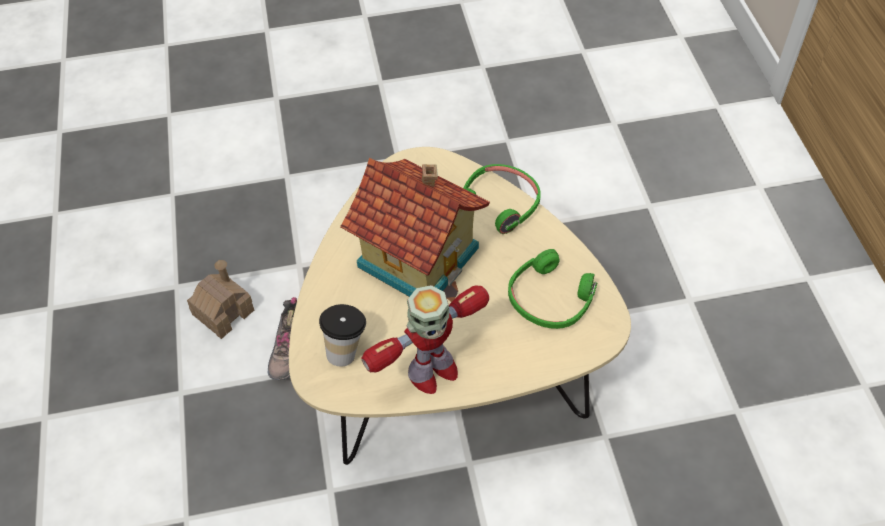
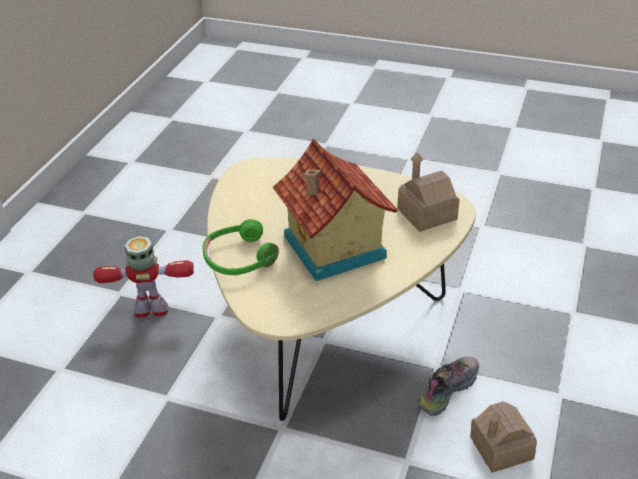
camera: 150 degrees left, 15 degrees down
(347, 350) = (426, 214): cup -> toy house
(431, 372) = (376, 185): toy robot -> toy robot (152, 310)
(550, 298) = (265, 193): green headphones -> none

